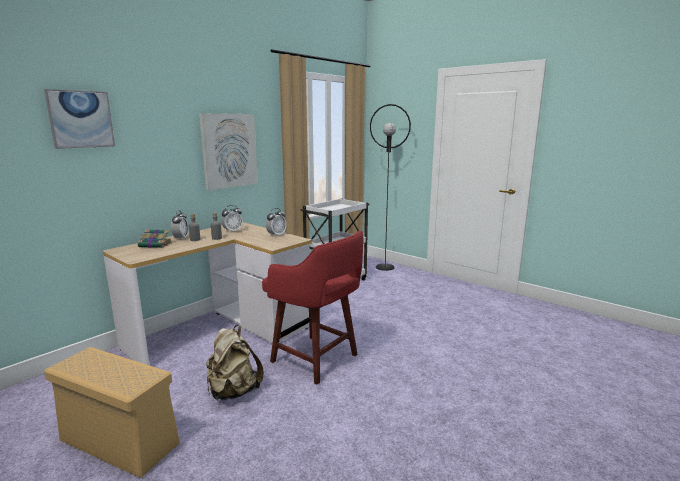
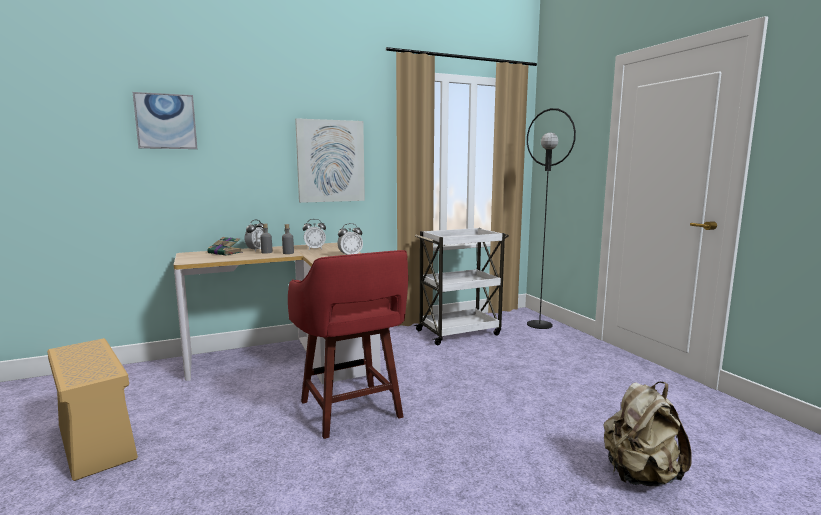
camera: 25 degrees right, 5 degrees down
(233, 391) = (235, 422): beige backpack -> beige backpack (640, 476)

